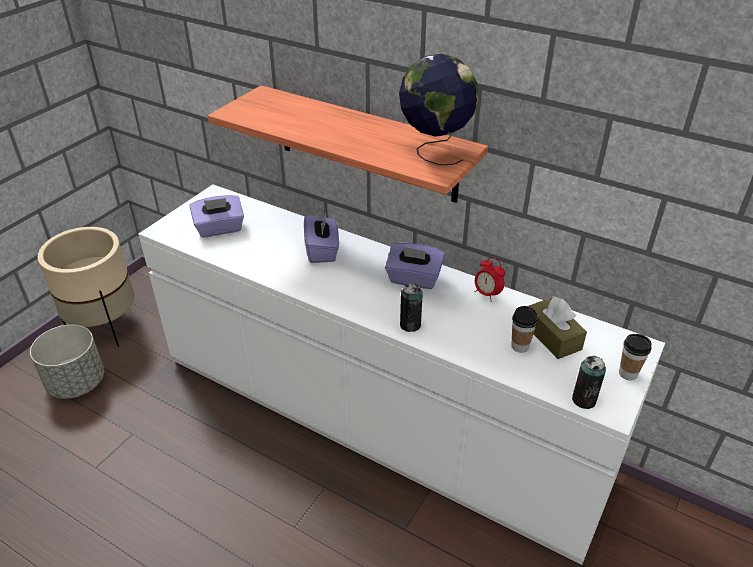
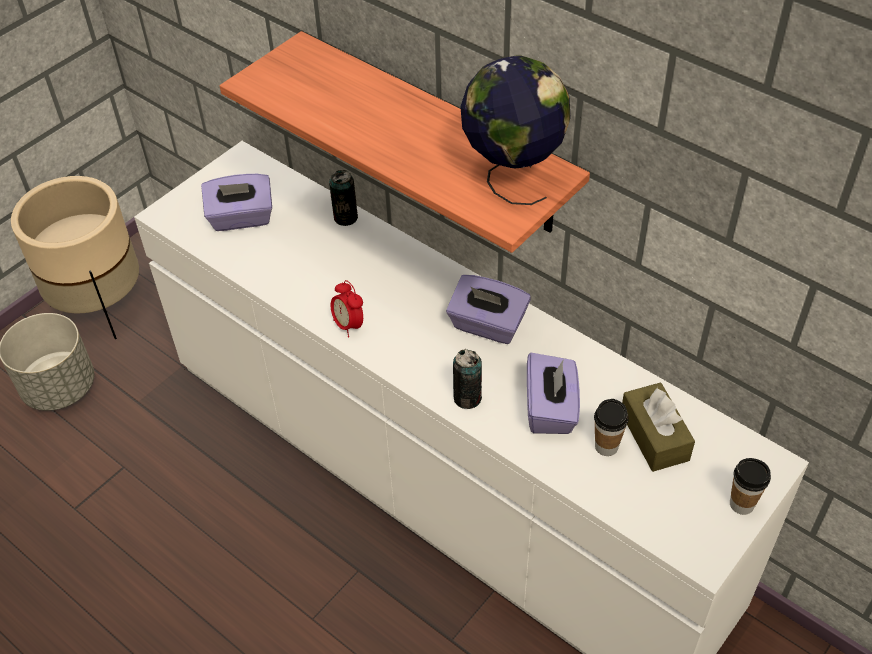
camera: 10 degrees right, 10 degrees up
(322, 251) = (372, 267): purple tissue box -> purple tissue box (551, 409)
(487, 294) = (582, 360): alarm clock -> alarm clock (348, 325)
(584, 400) = (670, 536): can -> can (345, 217)

